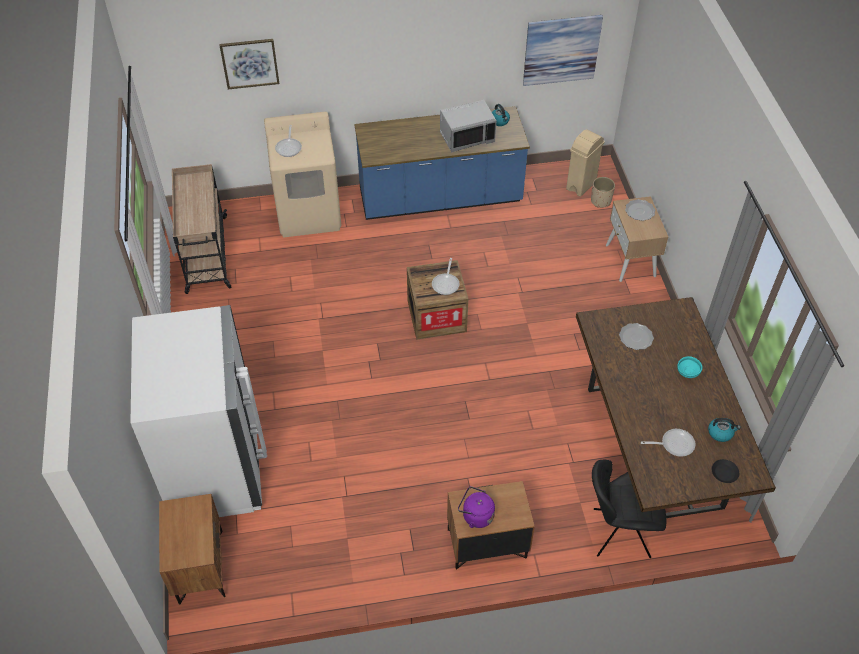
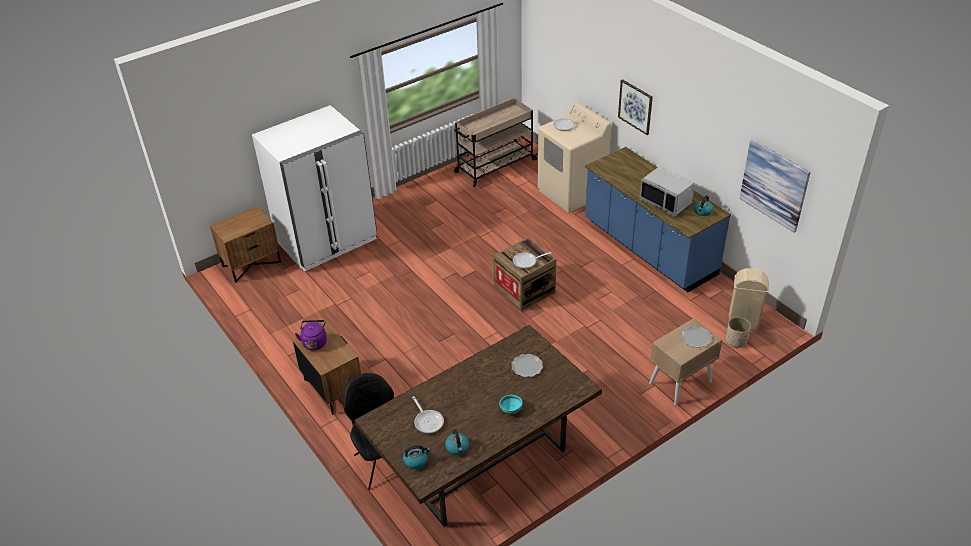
camera: 65 degrees right, 10 degrees down
(250, 63) = (579, 52): picture -> picture (635, 106)
(724, 473) = (416, 461): black plate -> kettle

